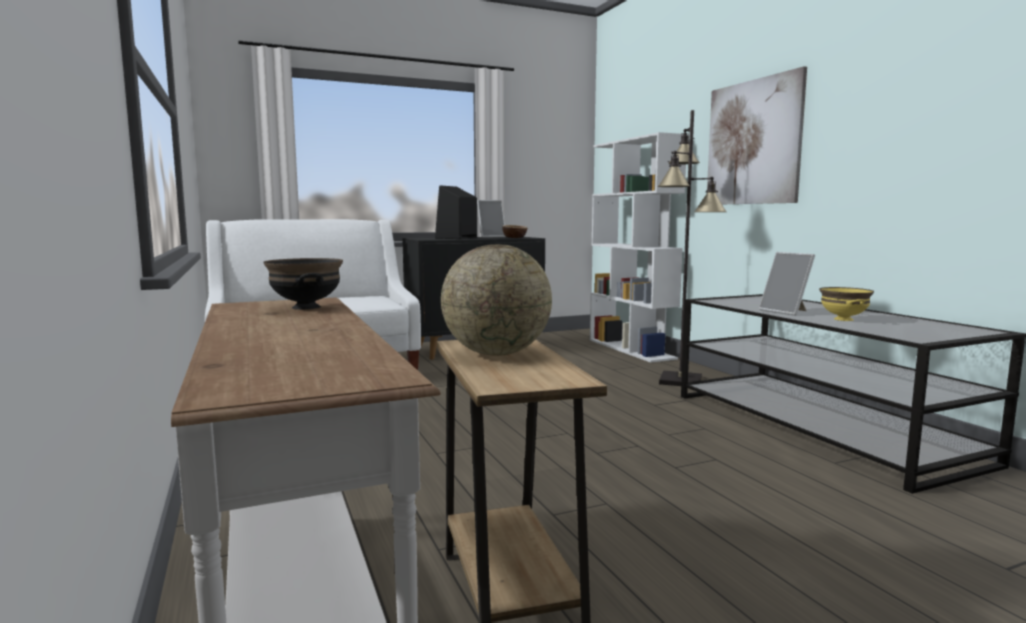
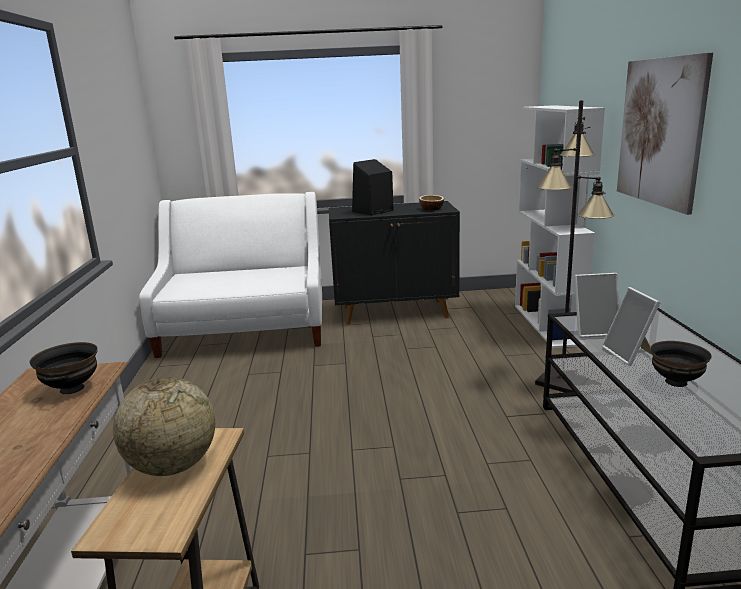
camera: 20 degrees right, 10 degrees up
(491, 237) = (413, 205): picture frame -> picture frame (594, 331)
(843, 319) = (675, 382): yellow bowl -> black bowl

